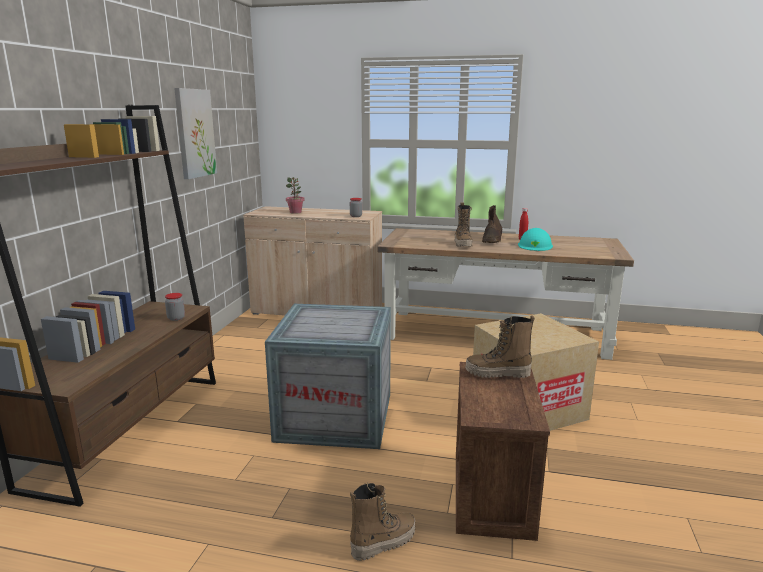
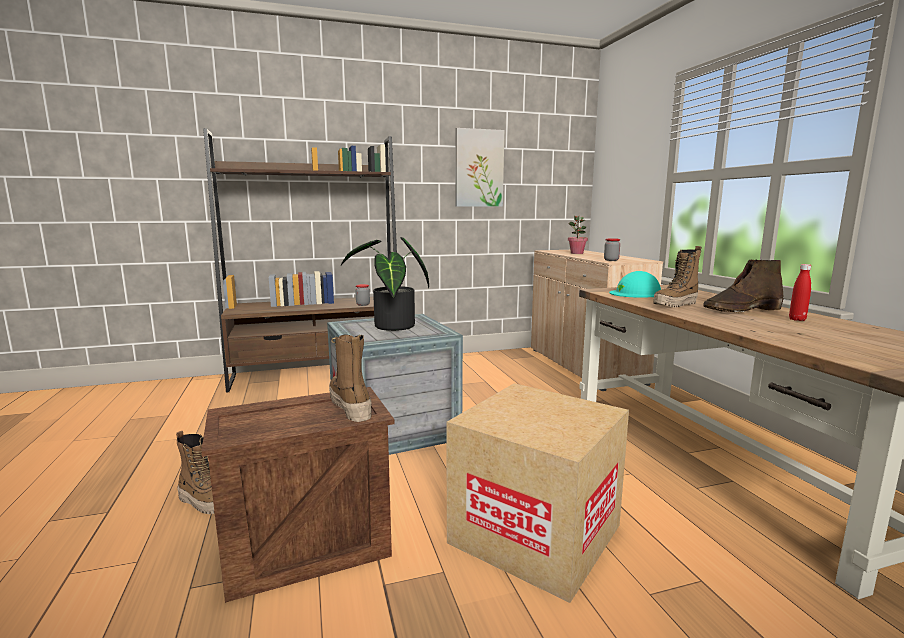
camera: 60 degrees right, 5 degrees down
(331, 322) = (391, 327): none -> potted plant
(535, 245) = (782, 327): turquoise hard hat -> turquoise hard hat (636, 293)

